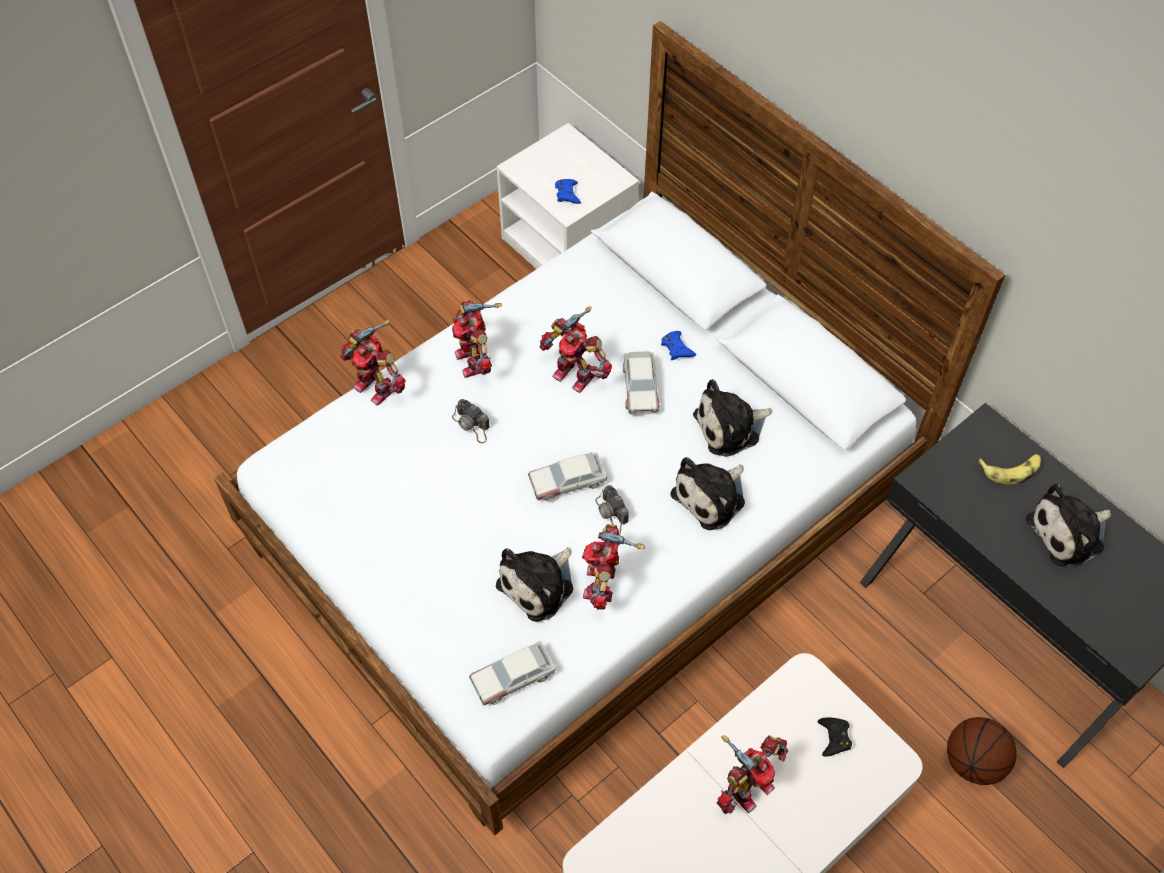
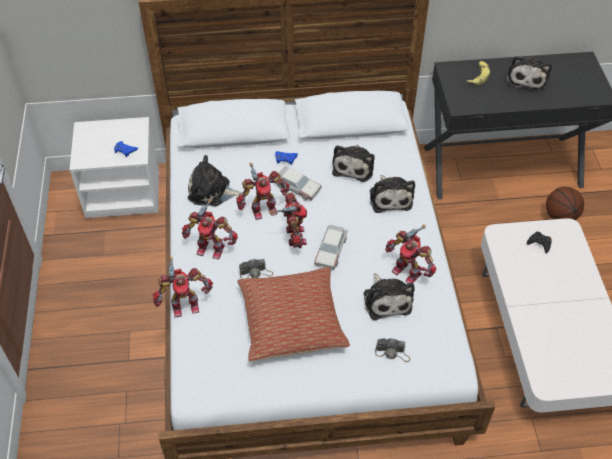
camera: 55 degrees left, 5 degrees down
(430, 503) = (291, 321): none -> pillow
(514, 676) = (436, 342): toy car -> none
(559, 309) = (212, 191): none -> plush toy
(612, 514) = (367, 243): camera -> camera (392, 353)
(748, 787) = (544, 293): toy robot -> toy robot (293, 236)

